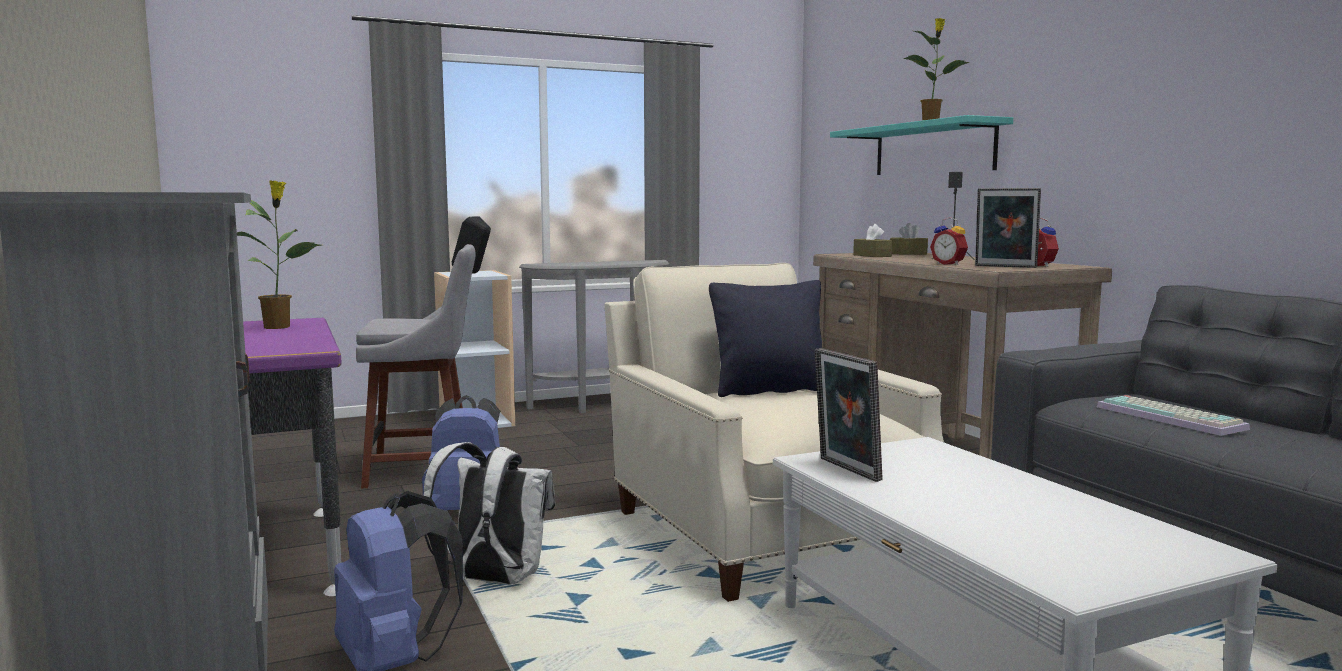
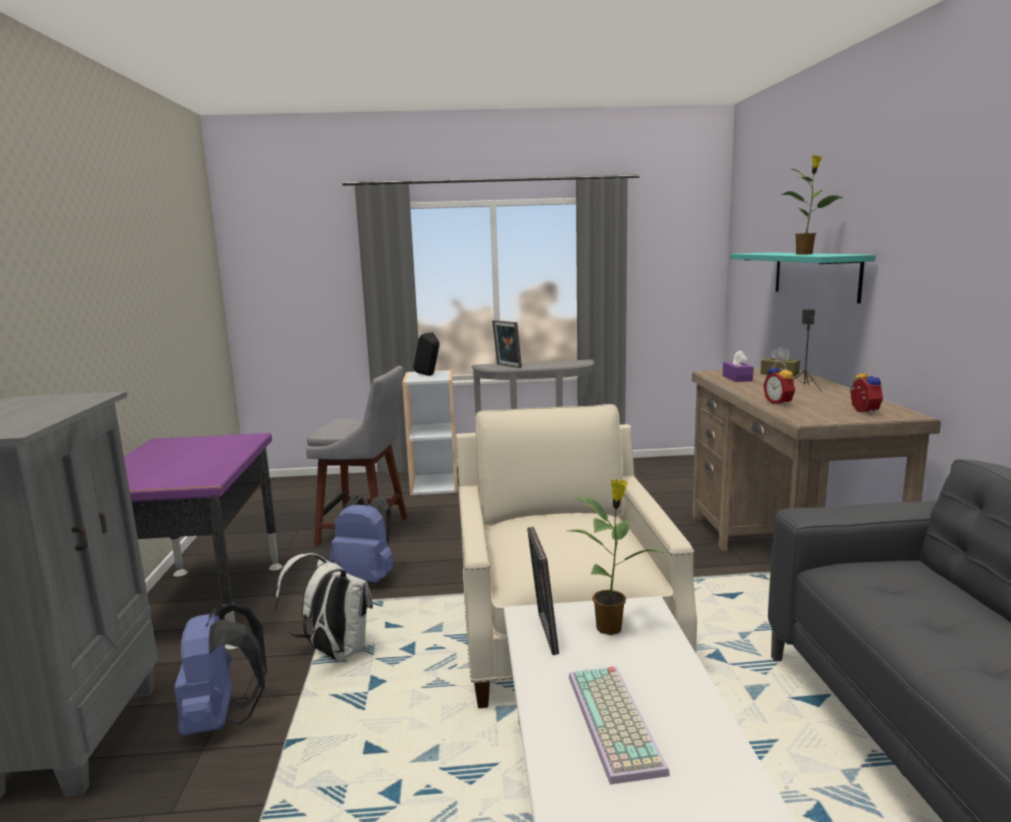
camera: 20 degrees right, 5 degrees up
(279, 327) = (225, 446): potted plant -> potted plant (610, 627)
(770, 391) = (571, 521): black pillow -> none
(872, 256) = (737, 378): brown tissue box -> purple tissue box
(1005, 267) = (825, 413): picture frame -> picture frame (507, 366)
(1172, 417) = (912, 610): keyboard -> keyboard (617, 722)

